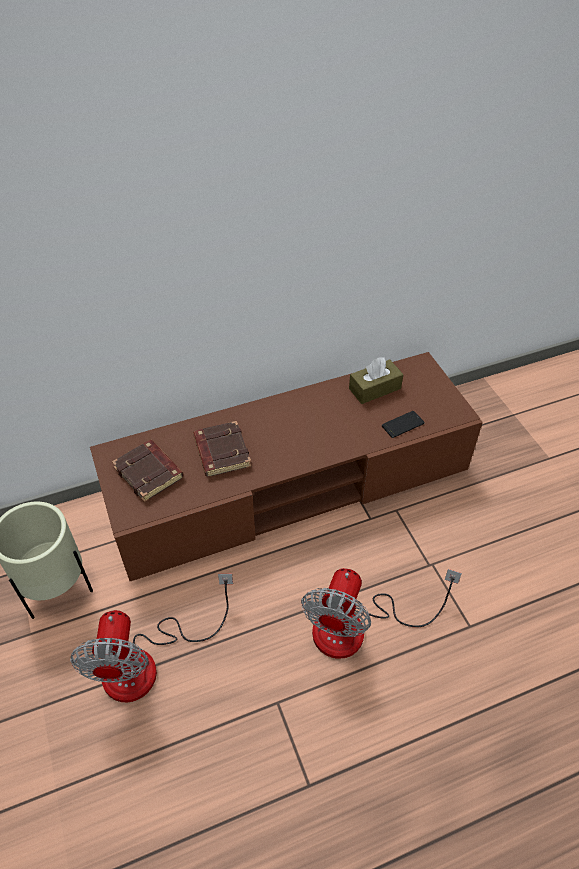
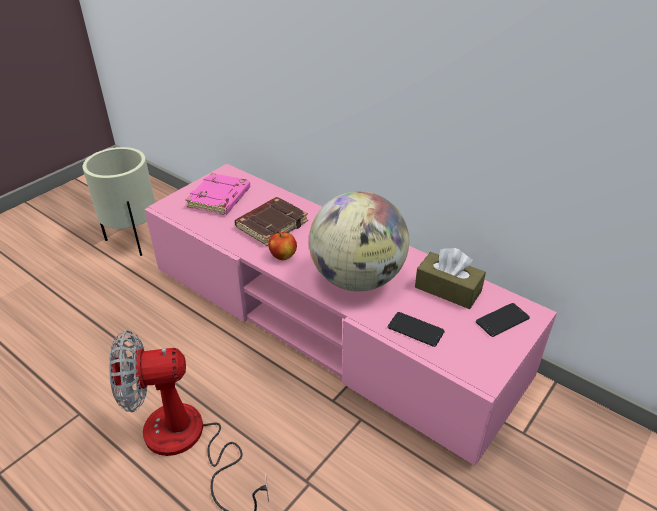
camera: 60 degrees right, 10 degrees down
(148, 662) = (91, 313): fan -> none
(150, 473) = (220, 199): brown book -> pink book
(270, 461) = (283, 256): none -> apple
(289, 484) = (328, 321): brown tv stand -> pink tv stand
(330, 430) = (357, 279): none -> globe
(420, 379) = (502, 320): none -> phone

